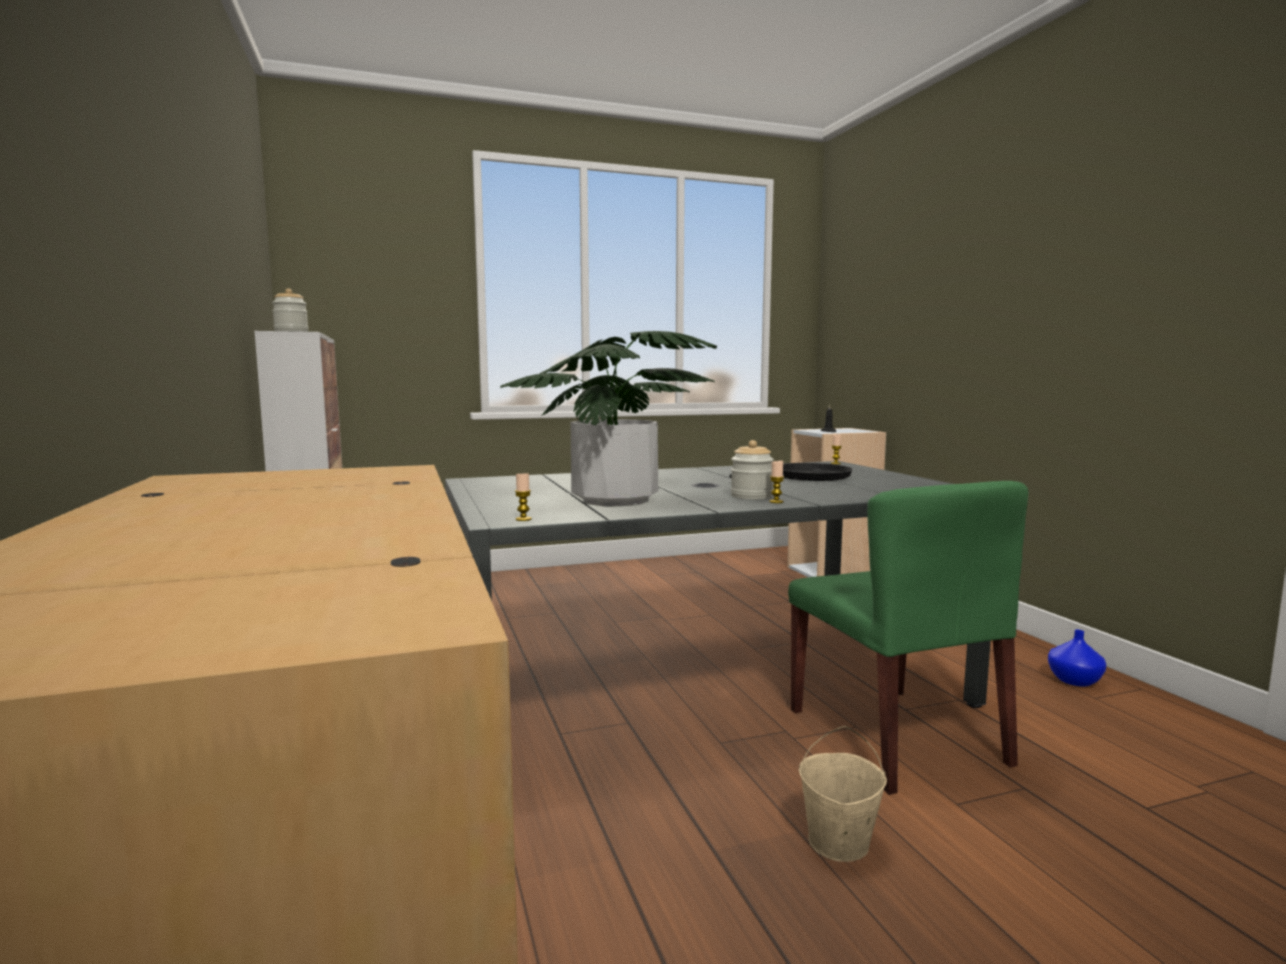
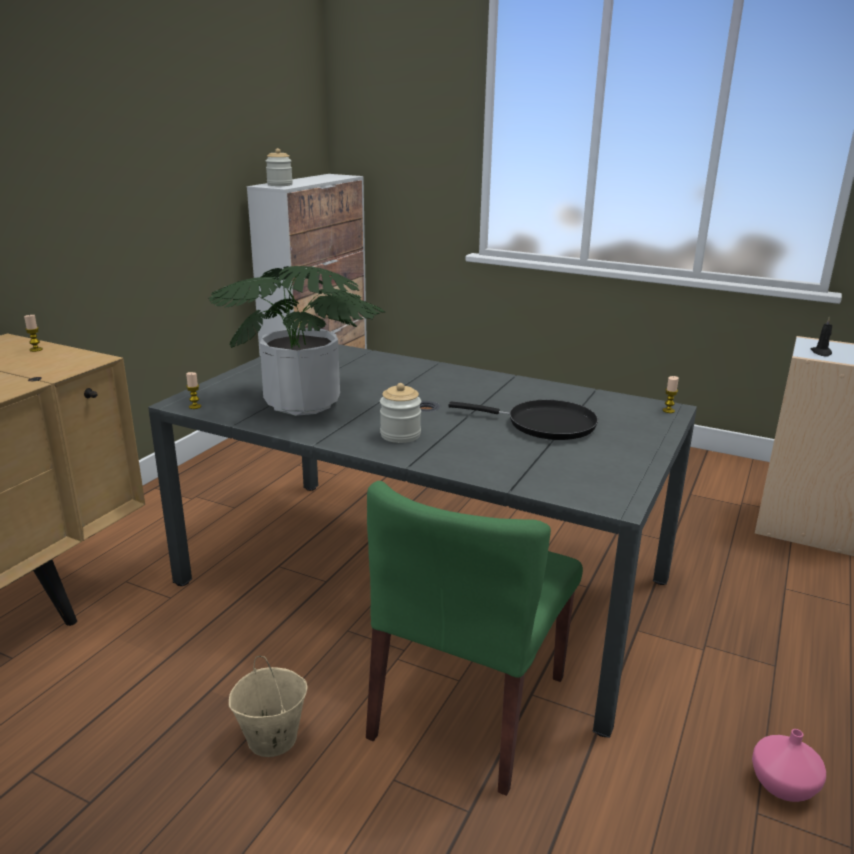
camera: 45 degrees right, 15 degrees up
(776, 502) = (390, 450): candle -> candle (36, 349)
(1075, 681) = (784, 786): blue vase -> pink vase

